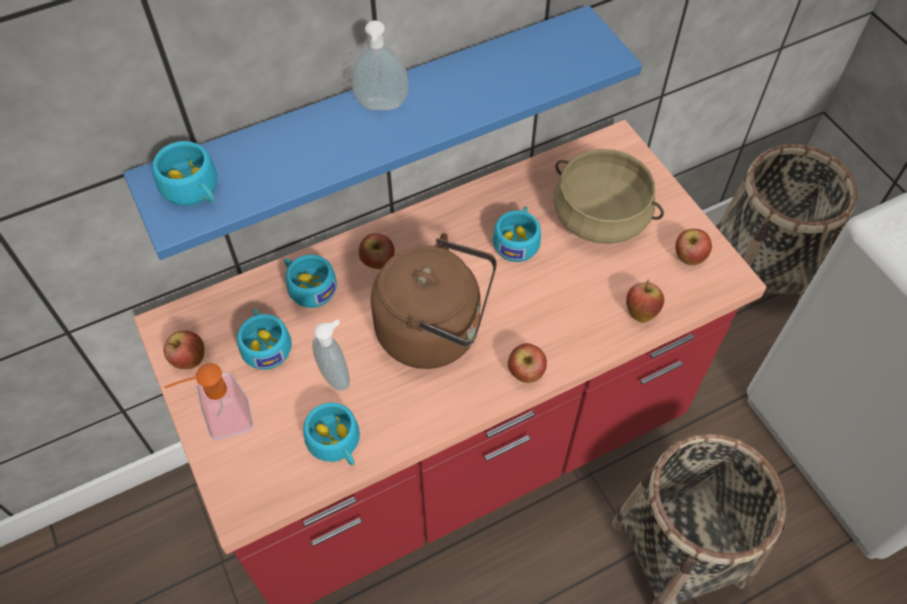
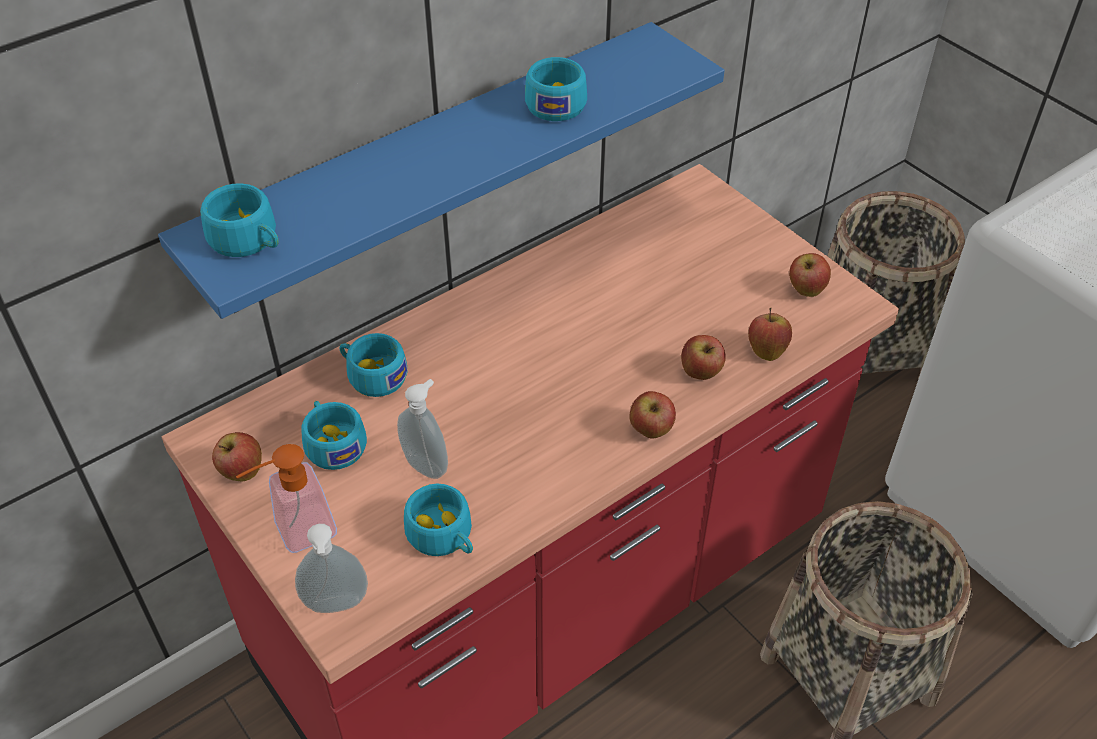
camera: 10 degrees left, 10 degrees down
(378, 263) = (450, 340): apple -> apple (700, 373)
(381, 107) = (447, 138): soap dispenser -> soap dispenser (336, 606)
(435, 331) = (535, 402): brown kettle -> none
(517, 240) = (608, 297): turquoise cup -> turquoise cup (556, 102)
(601, 216) = (697, 261): beige cooking pot -> none

